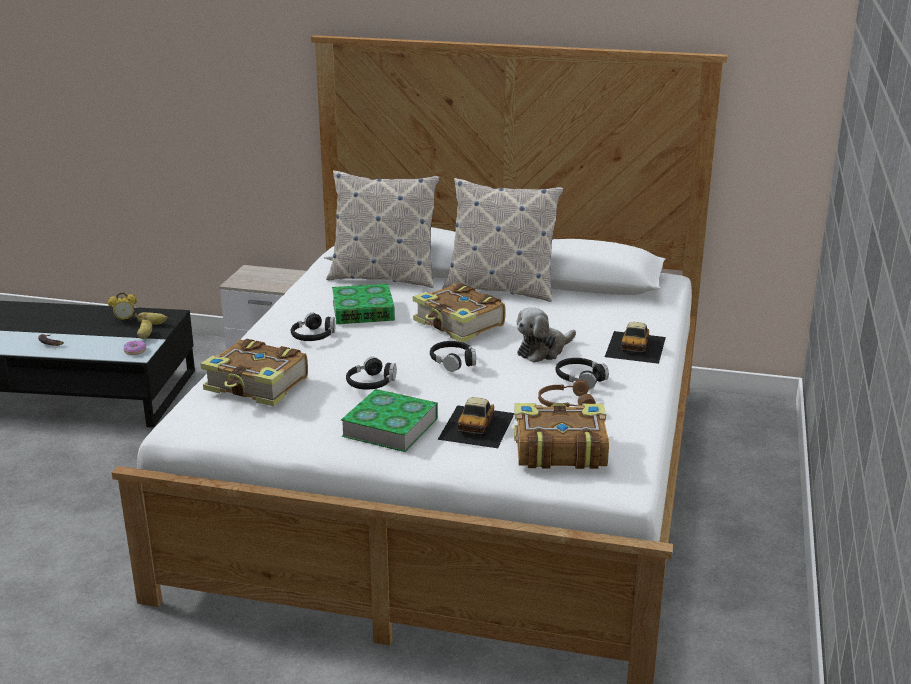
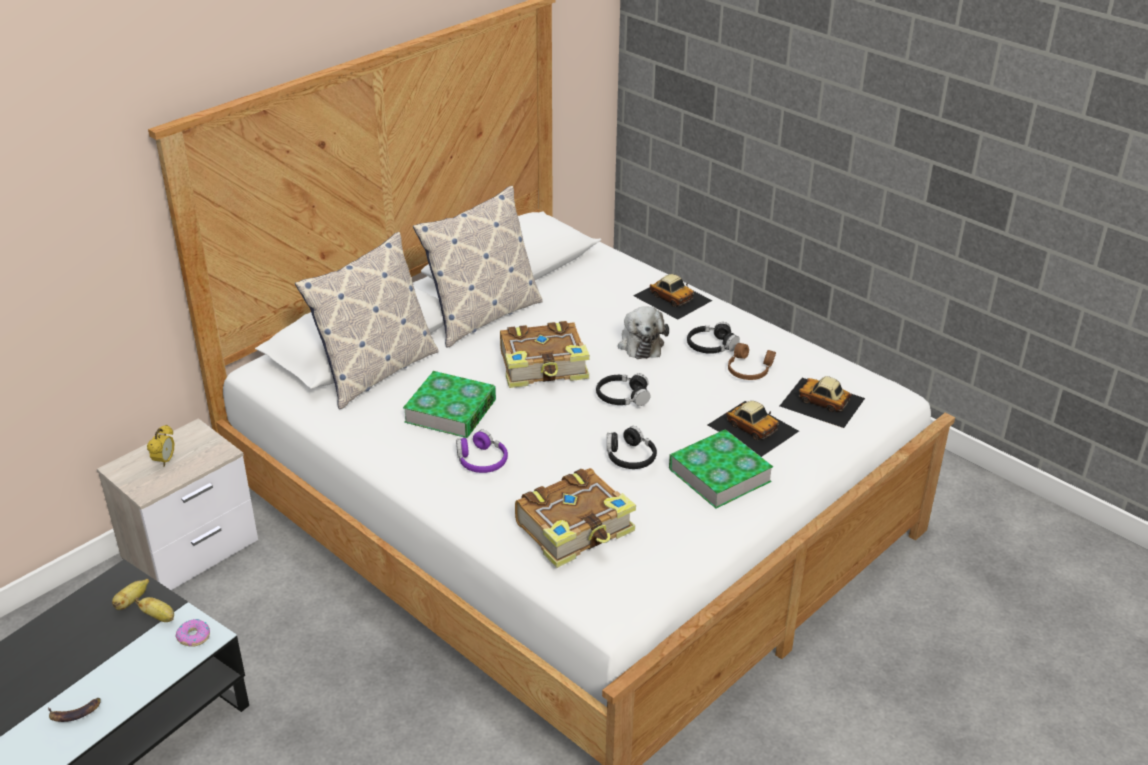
camera: 60 degrees left, 10 degrees up
(125, 320) = (86, 624): alarm clock -> alarm clock (165, 461)
(313, 336) = (481, 461): black headphones -> purple headphones
(558, 449) = (822, 402): book -> toy car

